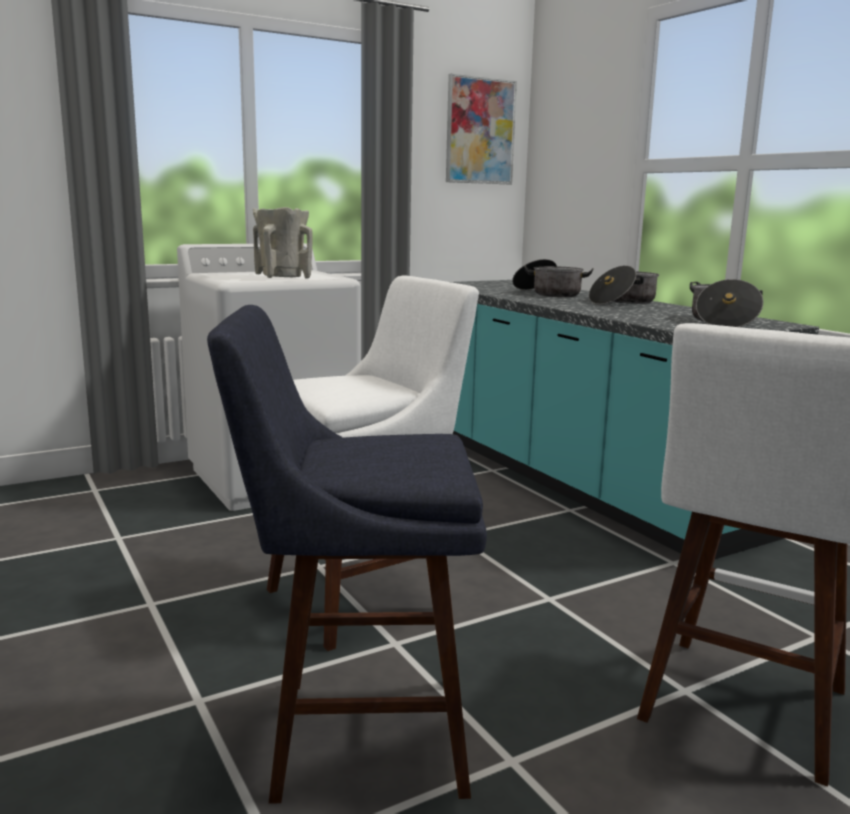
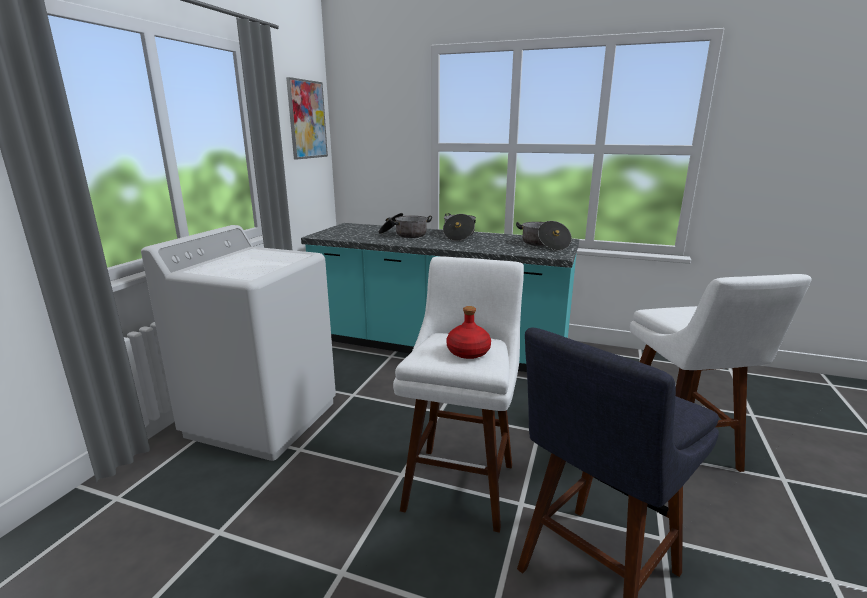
camera: 40 degrees left, 5 degrees up
(283, 277) = (269, 262): beige vase -> none
(345, 387) = (468, 352): none -> red bottle

